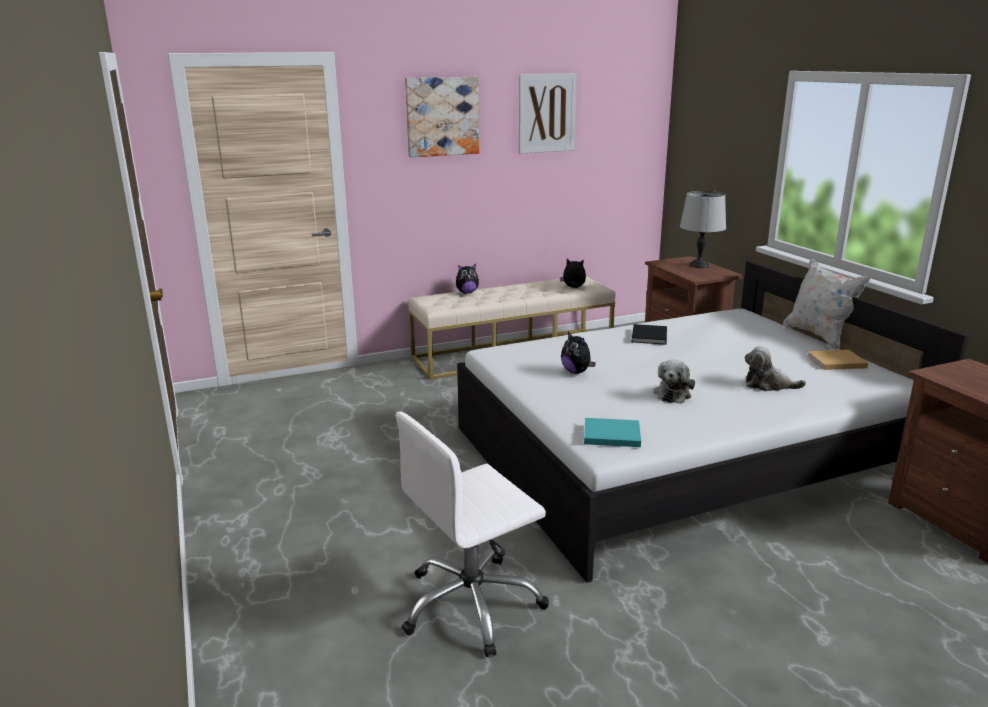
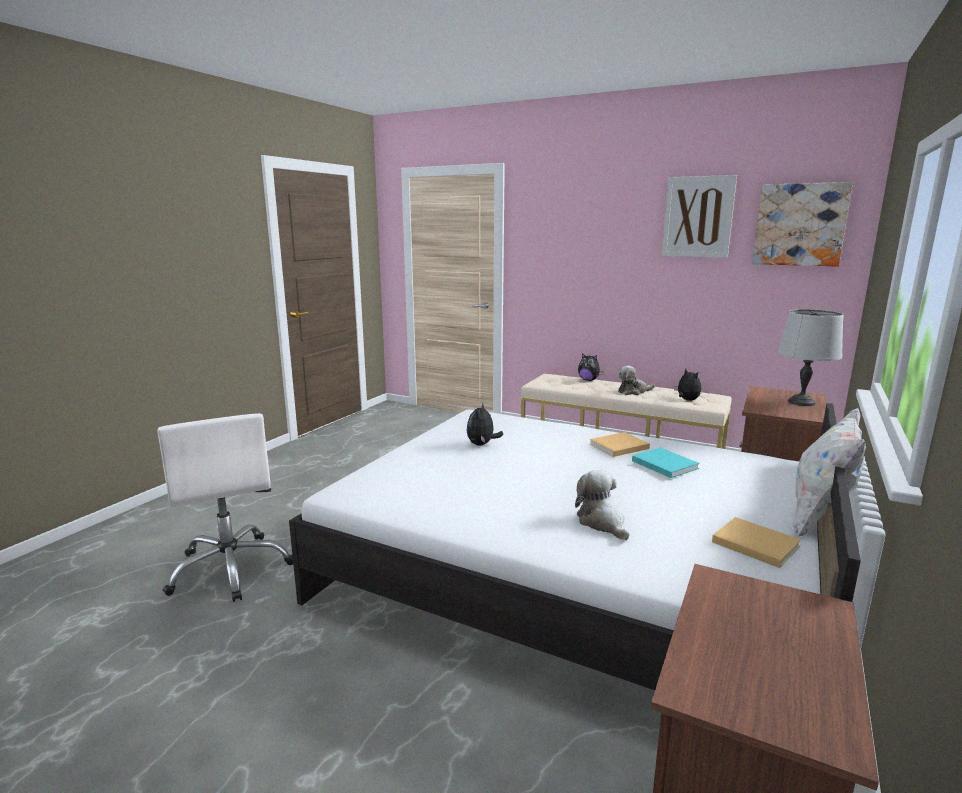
camera: 50 degrees right, 5 degrees down
(442, 116) = (587, 217): picture -> picture (800, 225)
(472, 605) = (231, 568): white office chair -> white office chair turned 135 degrees counterclockwise
(609, 434) = (370, 485): turquoise book -> turquoise book (663, 464)
(649, 337) = (617, 446): black book -> beige book
(673, 394) = (499, 487): plush toy -> plush toy (633, 391)

